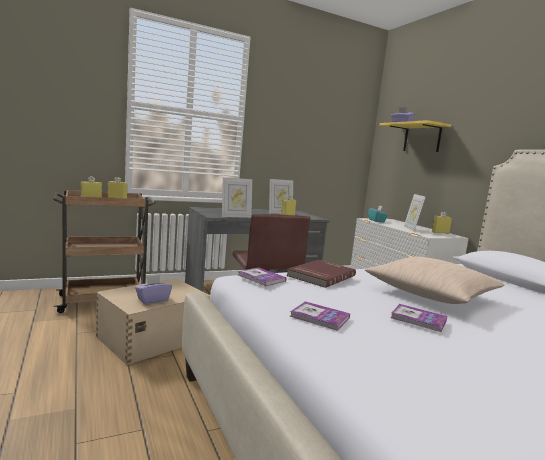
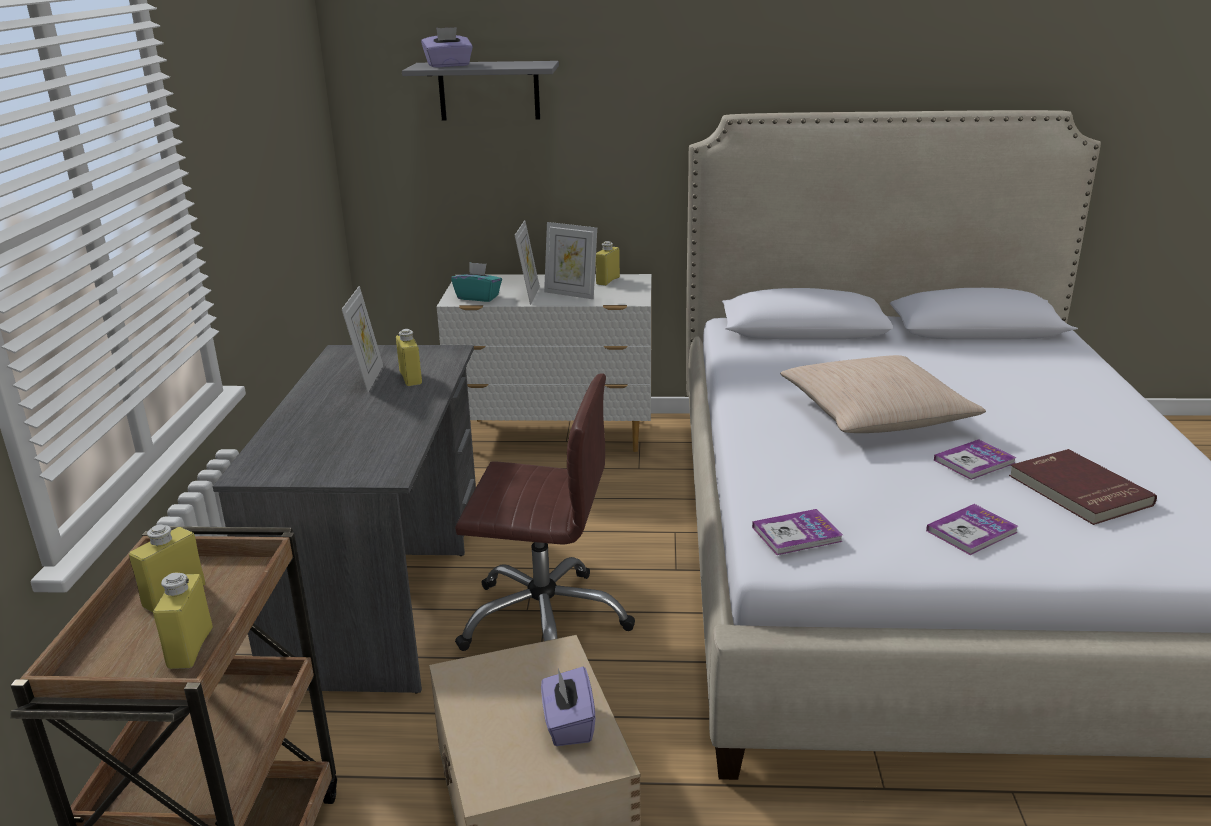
camera: 60 degrees left, 15 degrees up
(235, 216) = (404, 446): picture frame -> picture frame (529, 295)
(320, 275) = (790, 474): red book -> red book (1077, 491)
(422, 138) = (489, 91): yellow shelf -> grey shelf

